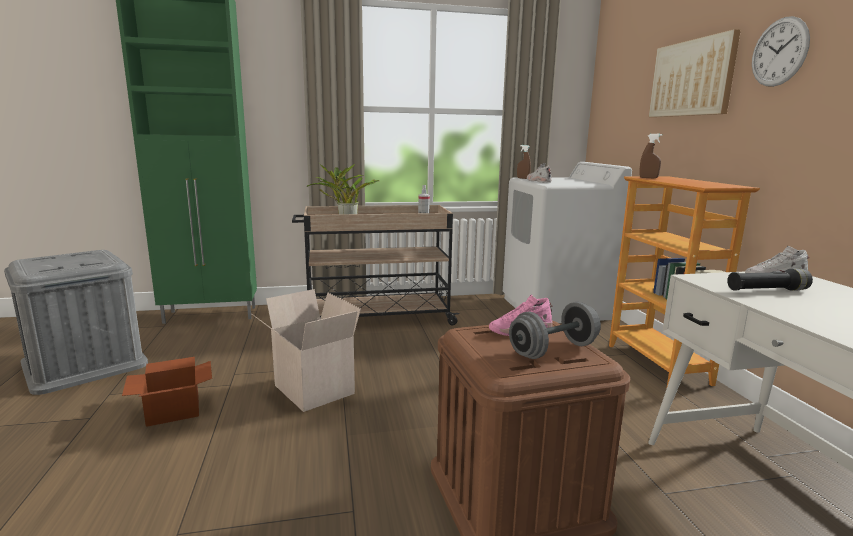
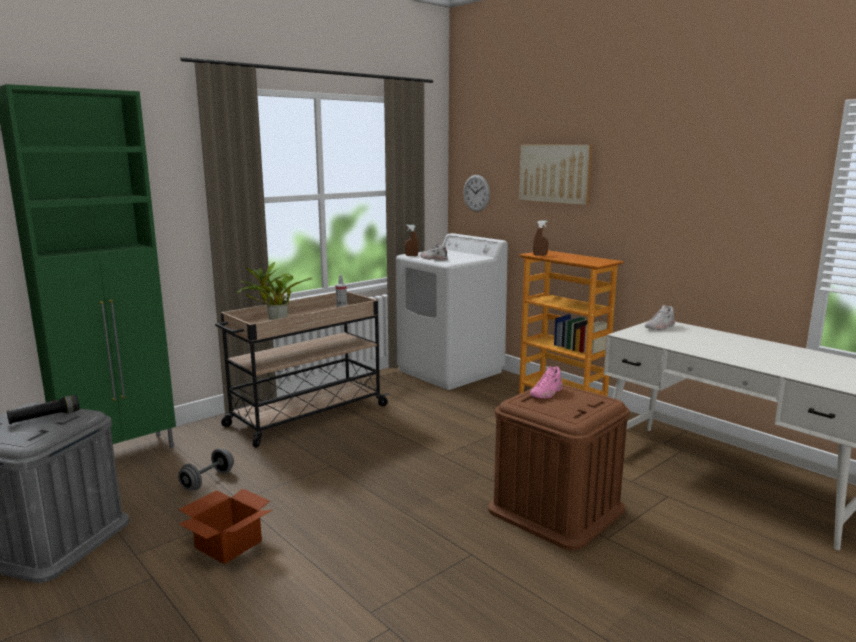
camera: 30 degrees left, 0 degrees up
(311, 390) = (332, 491): cardboard box -> none
(553, 350) = (581, 400): grey dumbbell -> grey dumbbell (207, 481)
(767, 290) = (665, 336): black flashlight -> black flashlight (45, 417)
(779, 52) = (624, 166): wall clock -> wall clock (476, 193)

